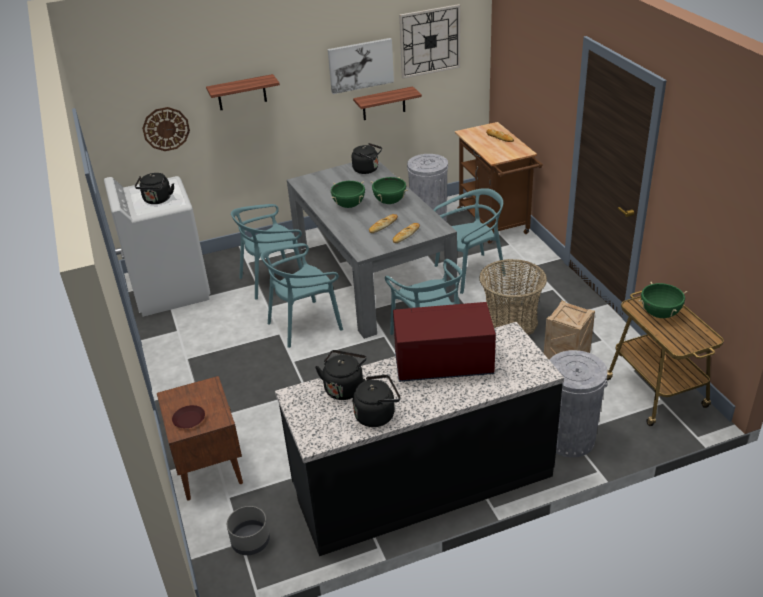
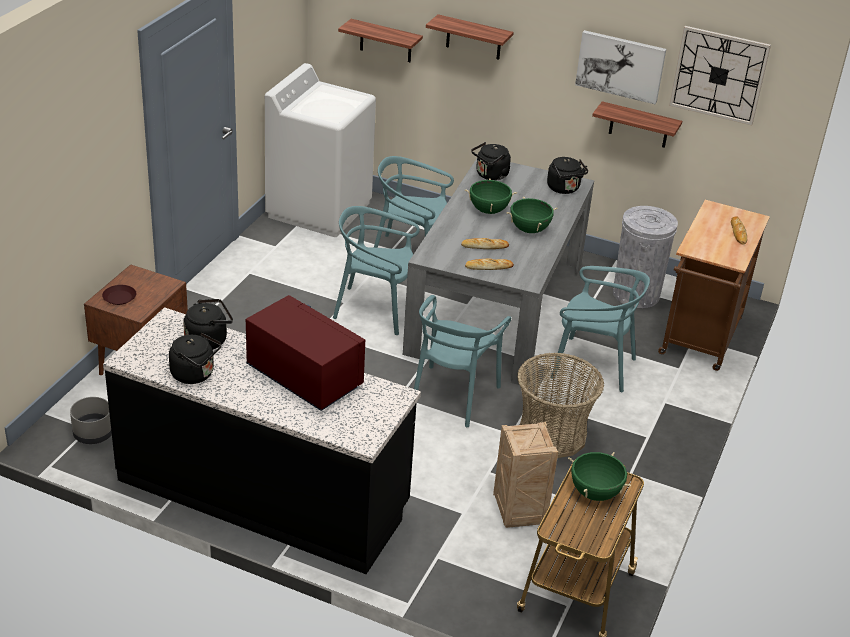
camera: 40 degrees right, 0 degrees up
(157, 200) = (323, 107): black kettle -> black kettle (490, 175)
(166, 129) = (386, 41): wall clock -> shelf
(569, 439) = (430, 561): grey trash can -> none

